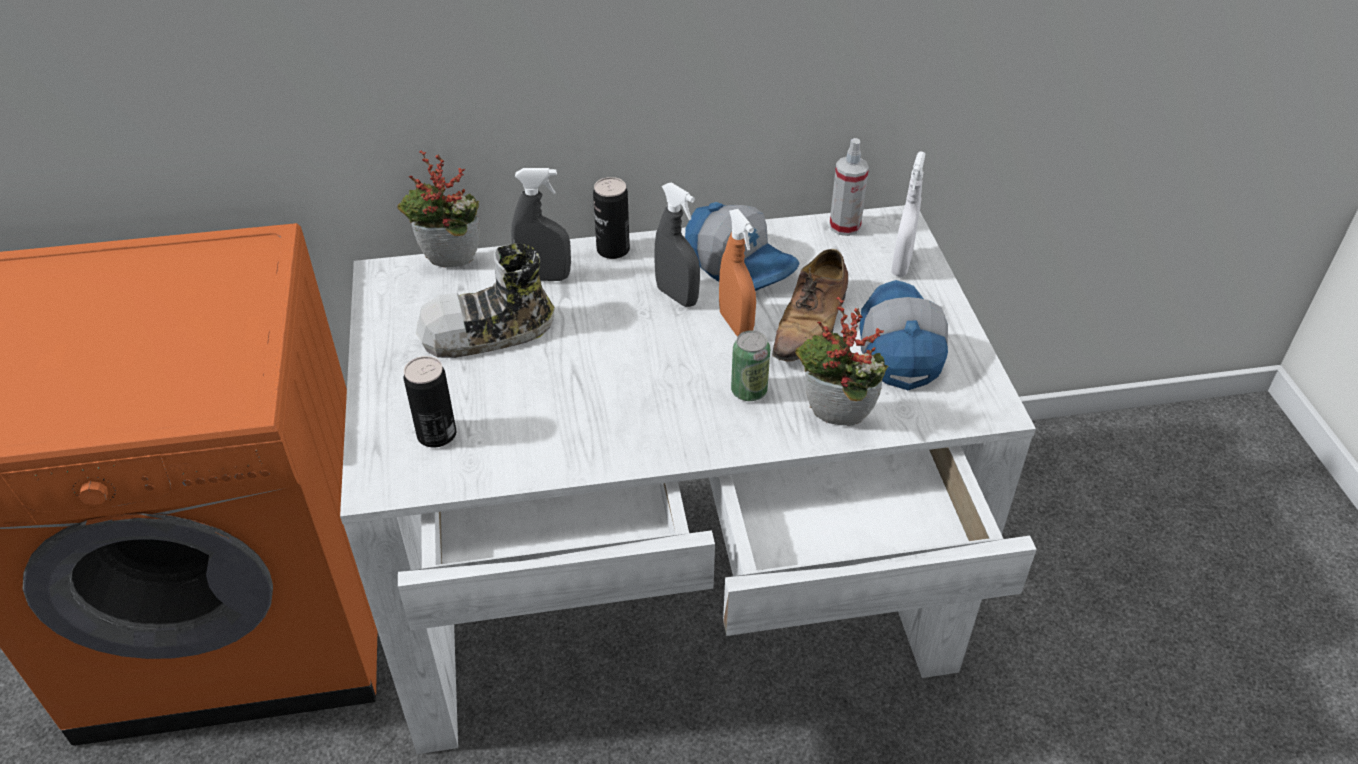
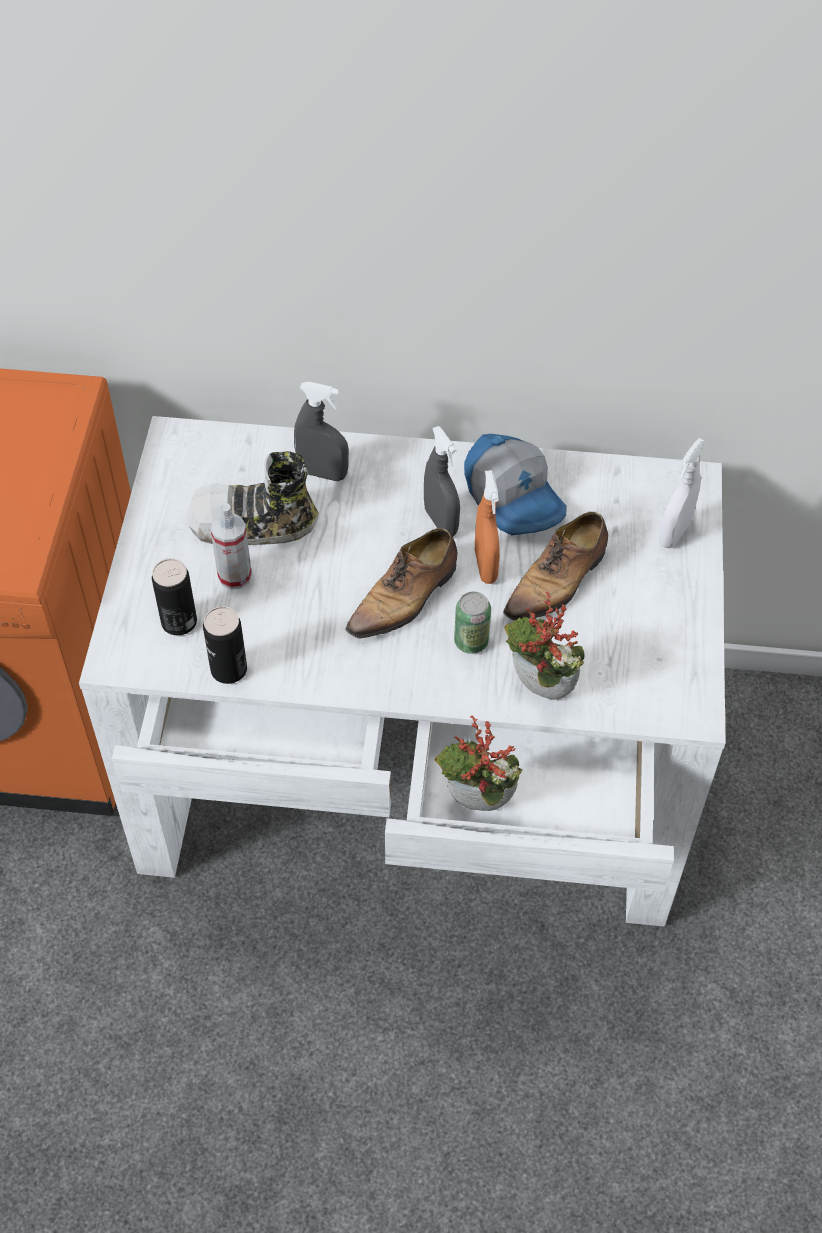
camera: 15 degrees right, 10 degrees up
(449, 265) = (238, 440): potted plant -> potted plant (475, 807)
(613, 250) = (397, 455): can -> can (229, 669)
(667, 366) = (405, 597): none -> shoe
(845, 226) = (636, 475): spray bottle -> spray bottle (234, 576)
(897, 347) = (630, 626): cap -> none

